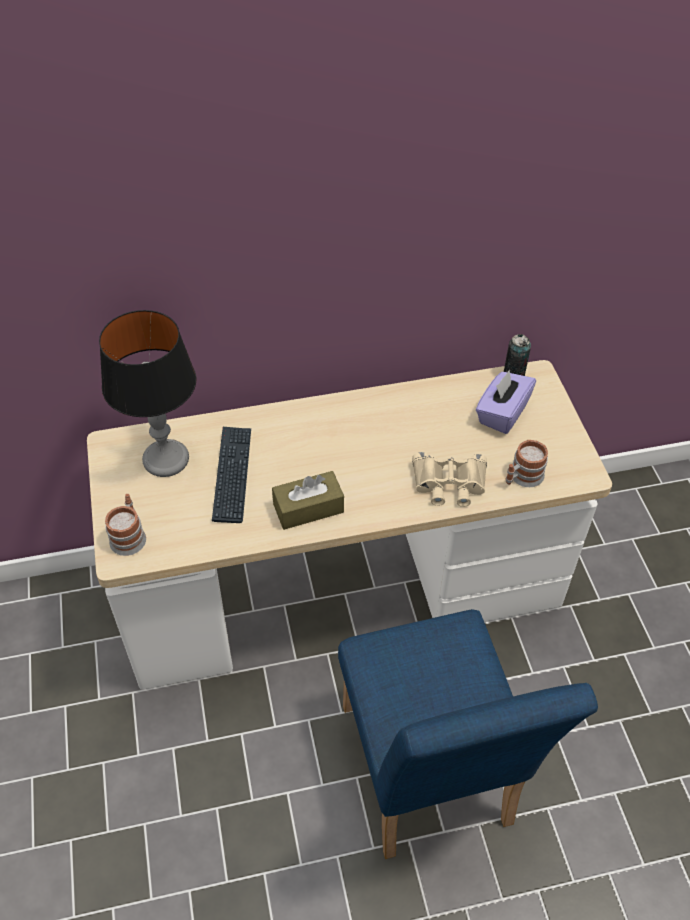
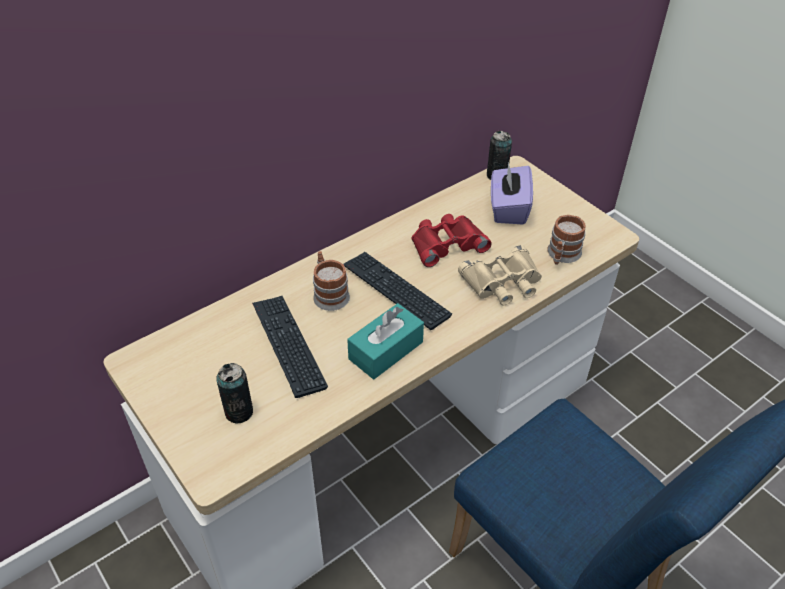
camera: 25 degrees left, 5 degrees down
(129, 535) = (210, 446): mug -> mug (329, 294)
(164, 516) = (239, 412): none -> can
(166, 459) = (208, 355): table lamp -> none
(308, 508) = (386, 350): brown tissue box -> turquoise tissue box
(349, 458) = (396, 291): none -> keyboard
(421, 429) = (446, 244): none -> red binoculars

